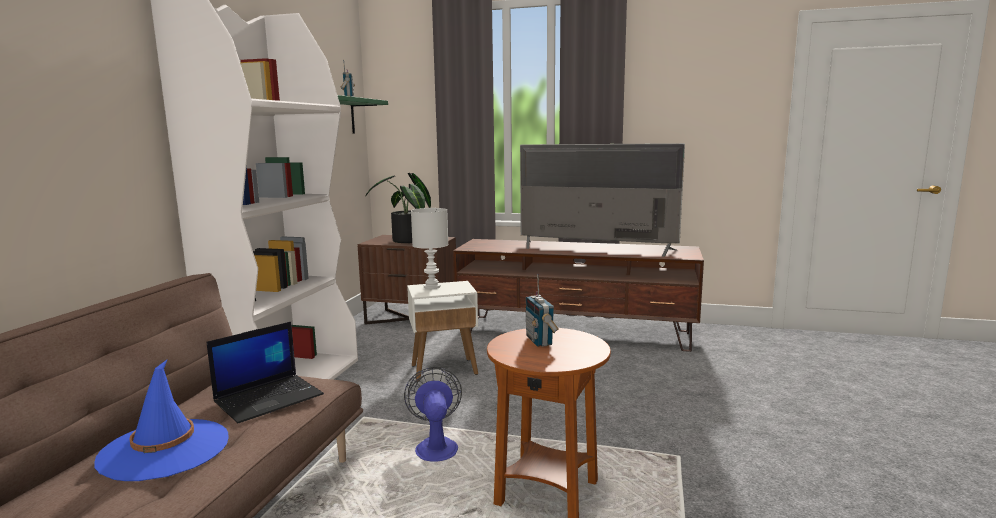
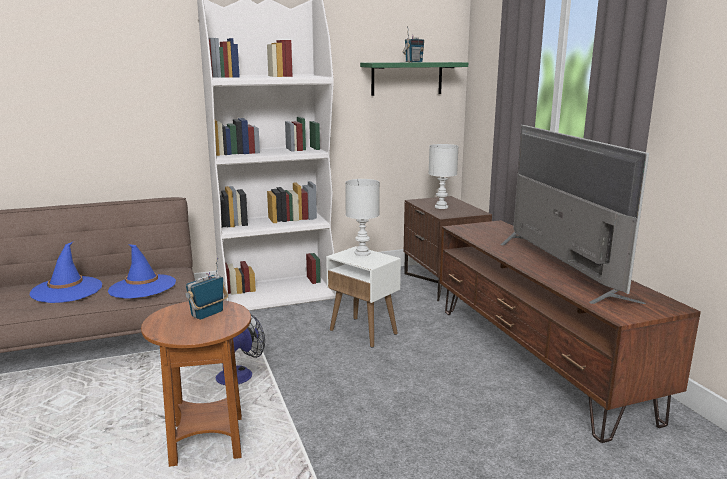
camera: 55 degrees right, 5 degrees up
(269, 398) = (142, 287): laptop -> blue hat
(407, 241) = (441, 207): potted plant -> white table lamp

